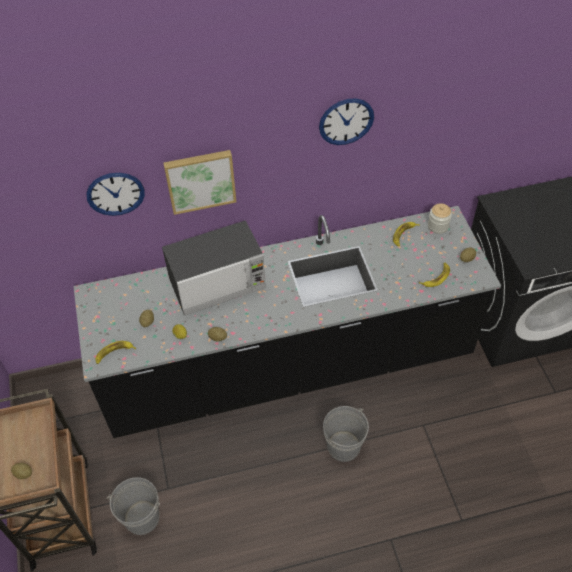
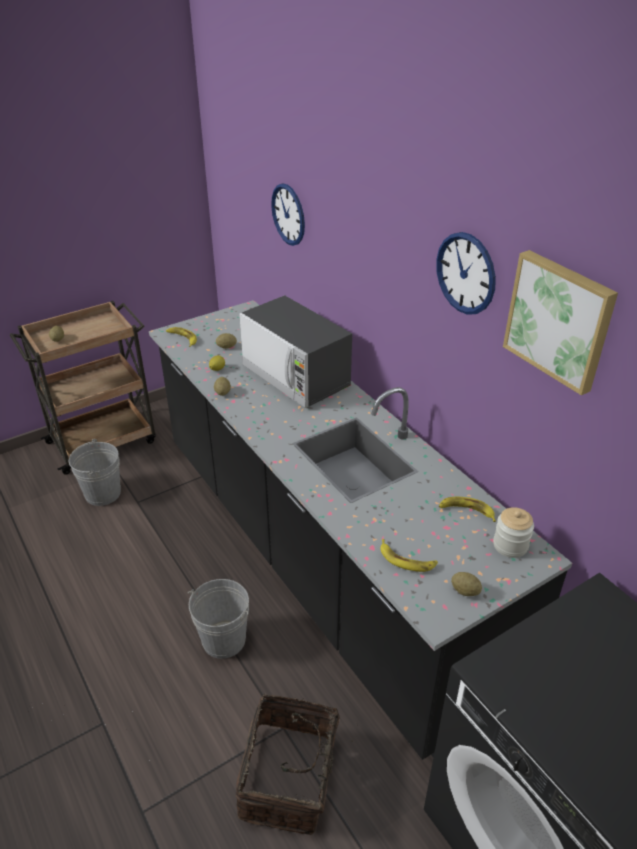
camera: 70 degrees right, 15 degrees down
(200, 180) = (339, 251): picture -> picture (559, 320)
(458, 430) = (290, 779): none -> basket

